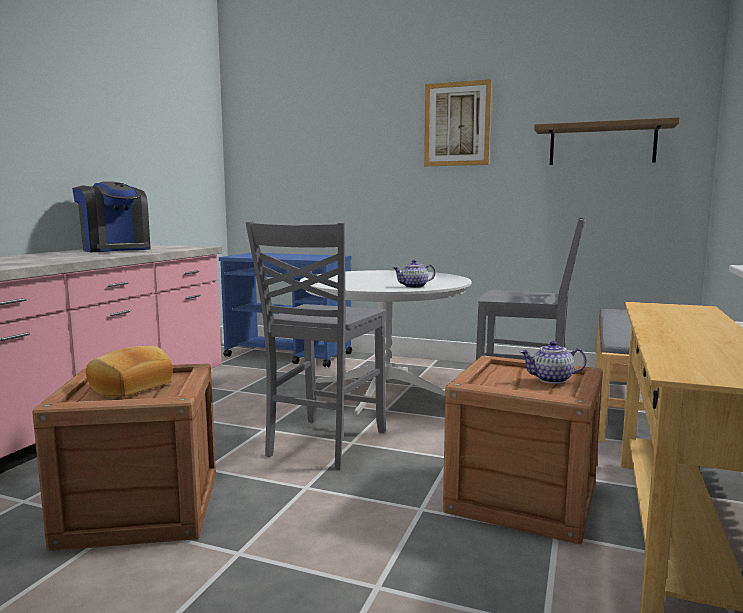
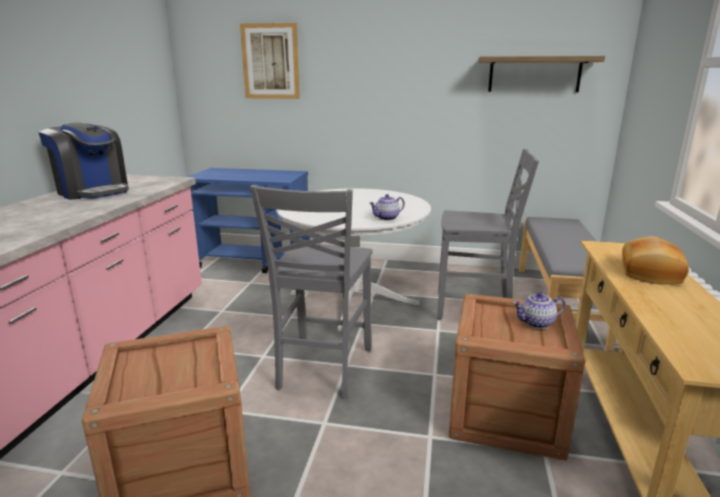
camera: 10 degrees left, 10 degrees up
(129, 387) = (163, 367): bread -> bread (648, 273)
(457, 124) = (405, 50): picture -> picture (270, 61)

